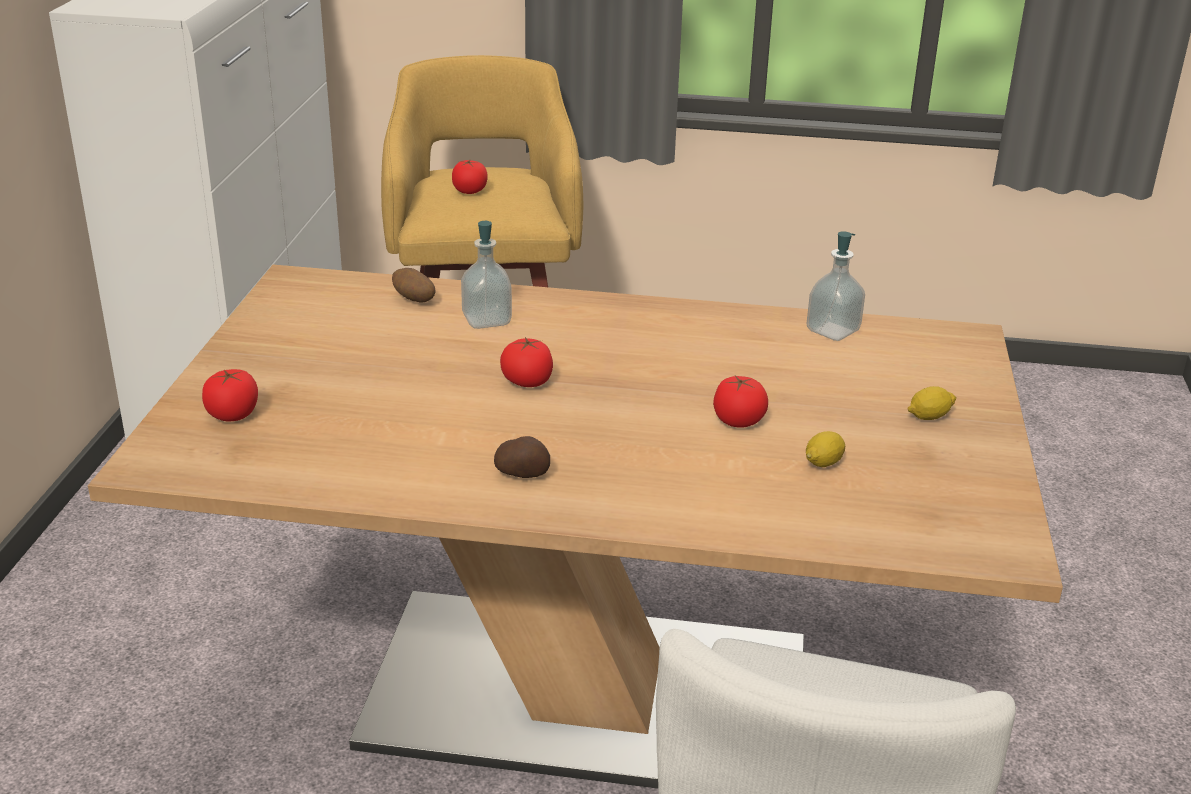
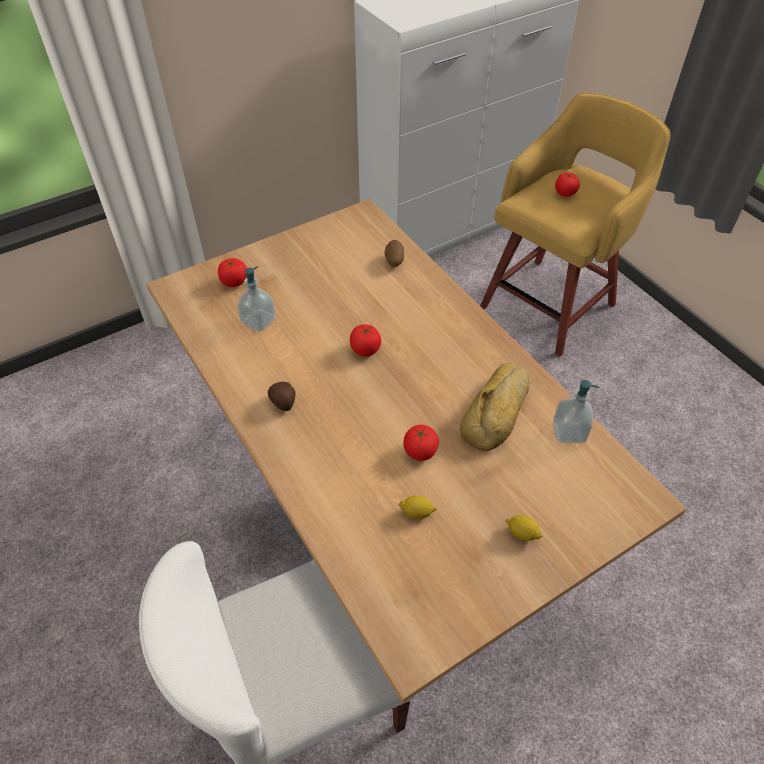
camera: 50 degrees right, 20 degrees up
(487, 320) = (406, 296): soap dispenser -> soap dispenser (258, 321)
(750, 352) = (498, 412): none -> bread

